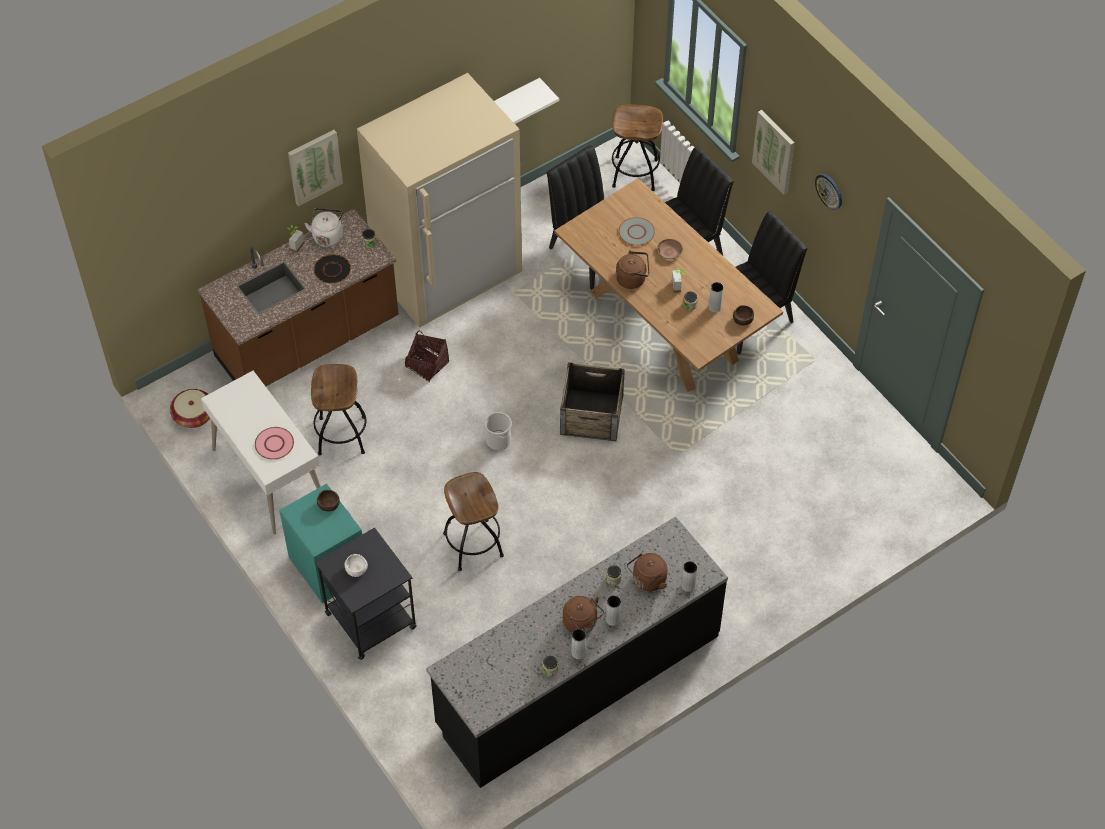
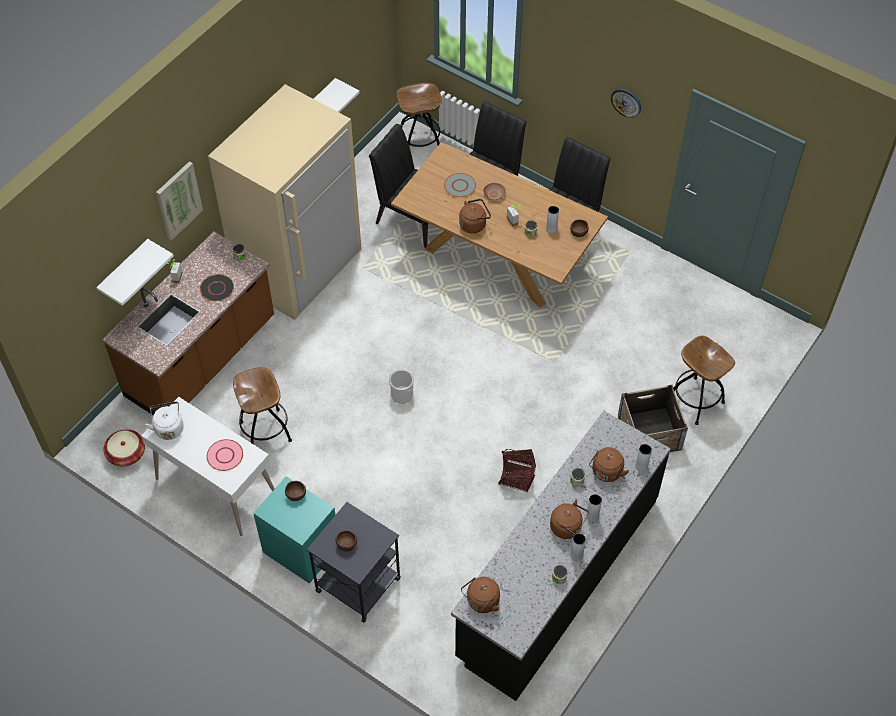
camera: 20 degrees left, 0 degrees up
(237, 225) = (124, 271): none -> white shelf
(327, 235) = (200, 260): white kettle -> white kettle (168, 427)
(356, 568) = (346, 543): white bowl -> brown bowl
(427, 364) = (314, 349): basket -> basket (517, 476)
(461, 668) = (481, 602): none -> brown kettle
(473, 544) = (418, 489): brown stool -> brown stool (695, 400)
(592, 415) = (470, 350): crate -> crate (649, 433)
(774, 151) = (562, 84): picture -> none

